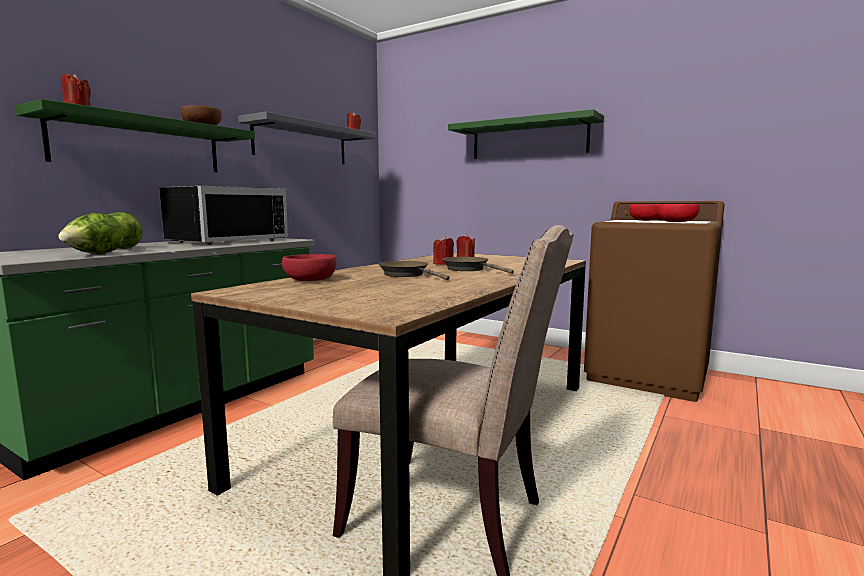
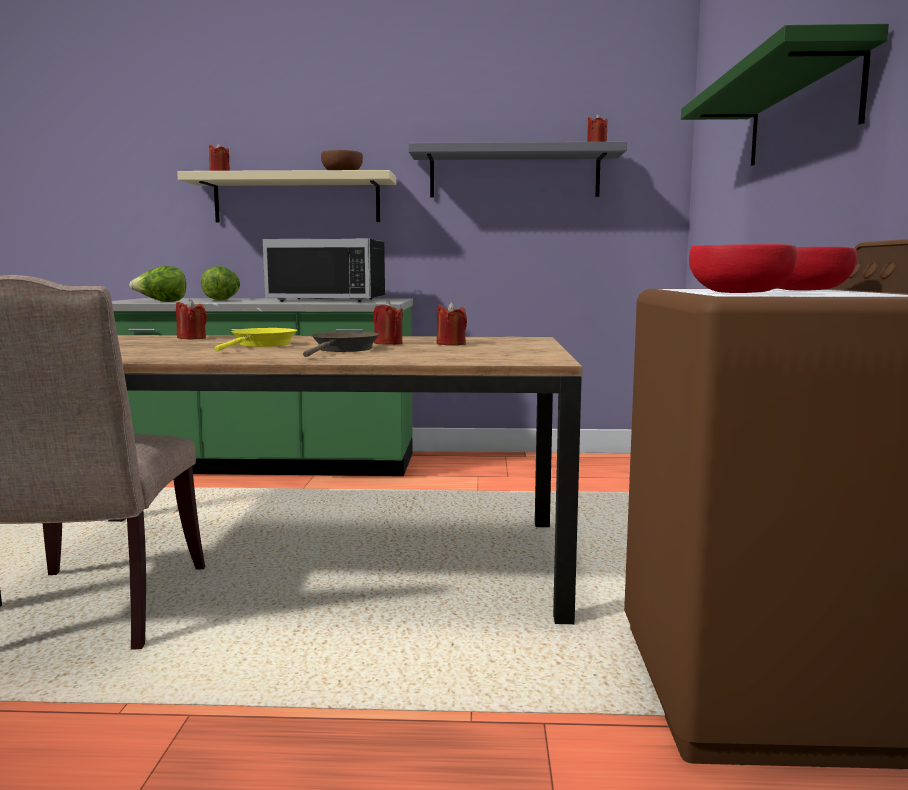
camera: 60 degrees right, 0 degrees up
(140, 145) = (297, 199): green shelf -> beige shelf
(311, 280) = (192, 338): red bowl -> red candle
(407, 275) = (262, 345): brown frying pan -> yellow frying pan

